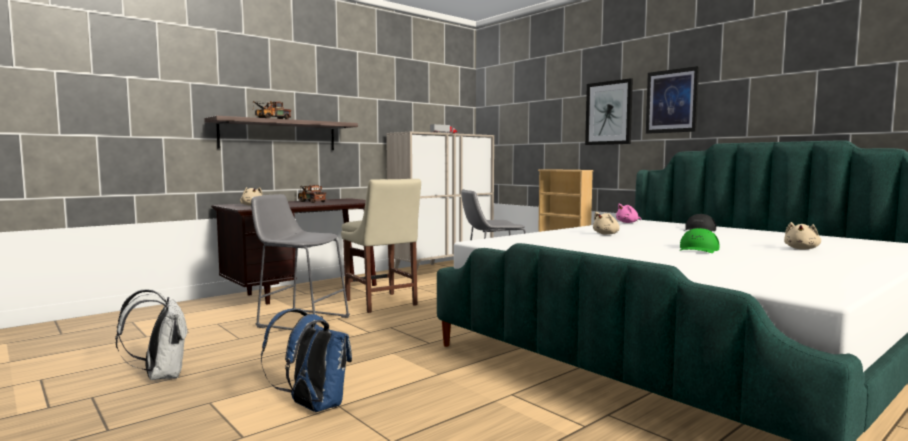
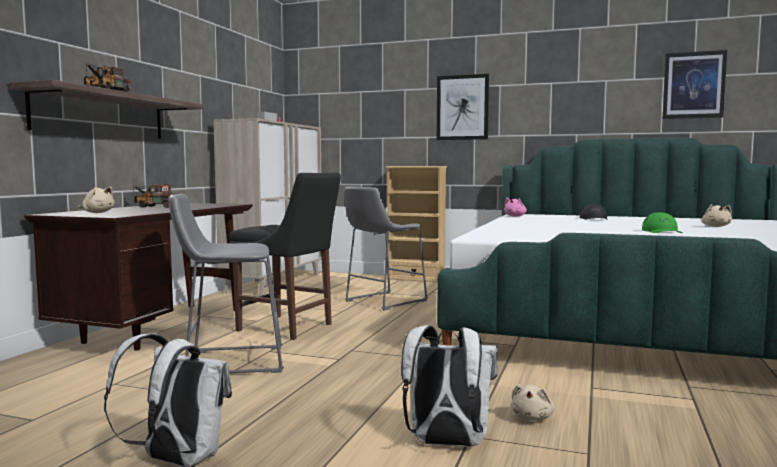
camera: 30 degrees left, 0 degrees up
(312, 406) = (446, 444): blue backpack -> white backpack
(382, 303) = (288, 328): beige chair -> black chair
(607, 234) = (545, 225): beige plush toy -> beige plush toy (532, 417)
(672, 101) = (531, 98): picture -> picture (693, 85)

